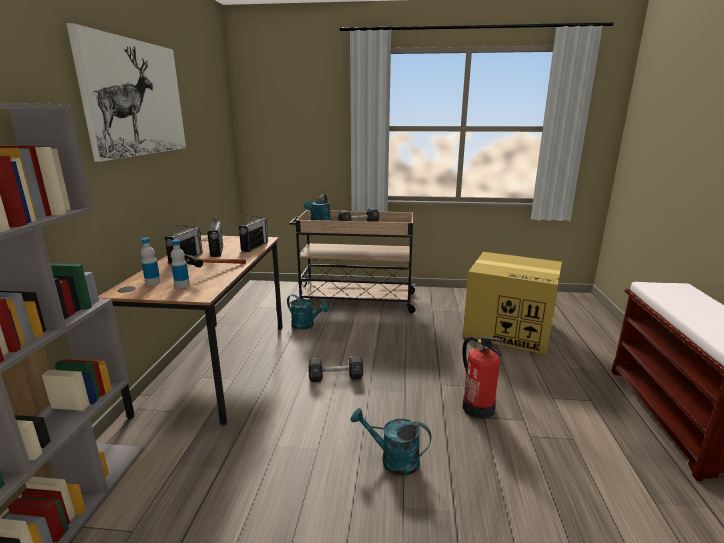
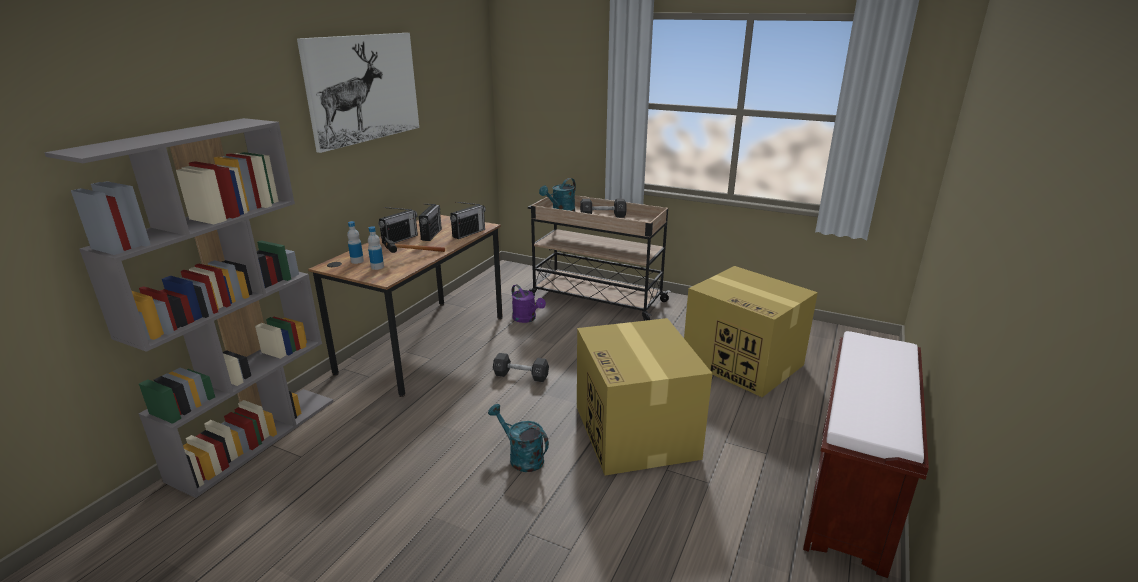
camera: 20 degrees right, 5 degrees up
(306, 325) = (527, 319): turquoise watering can -> purple watering can
(477, 407) = (636, 432): fire extinguisher -> cardboard box

